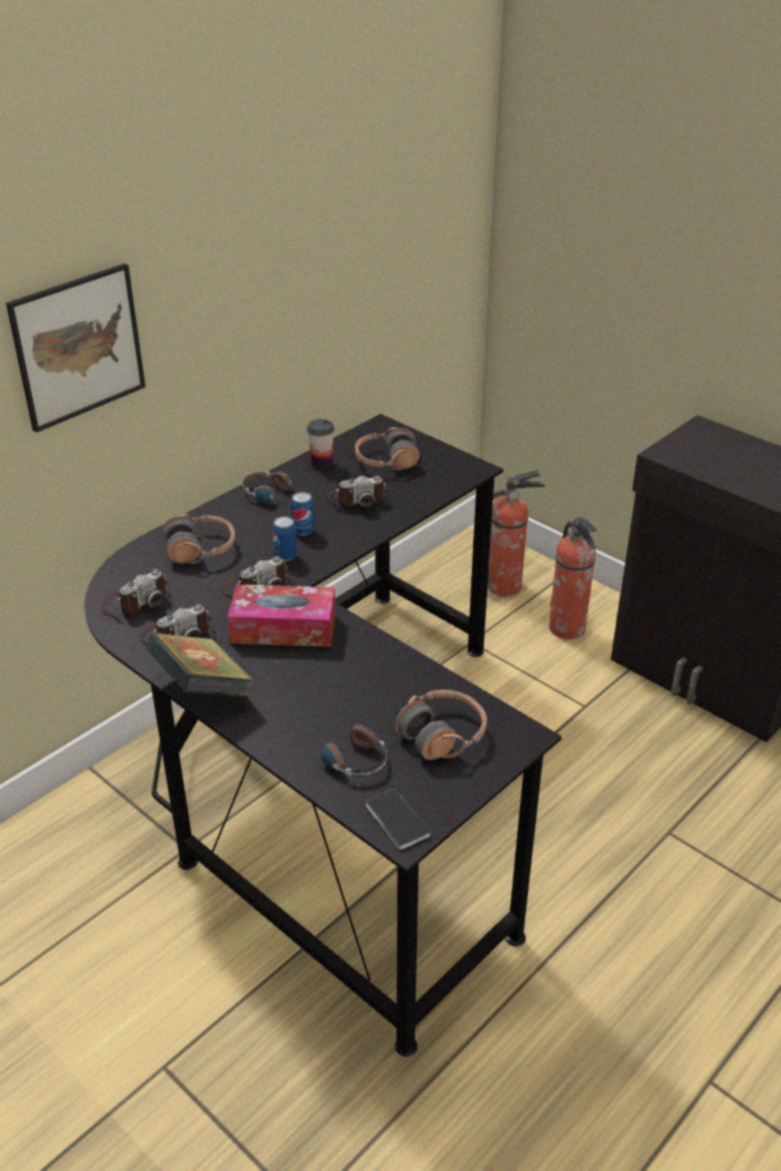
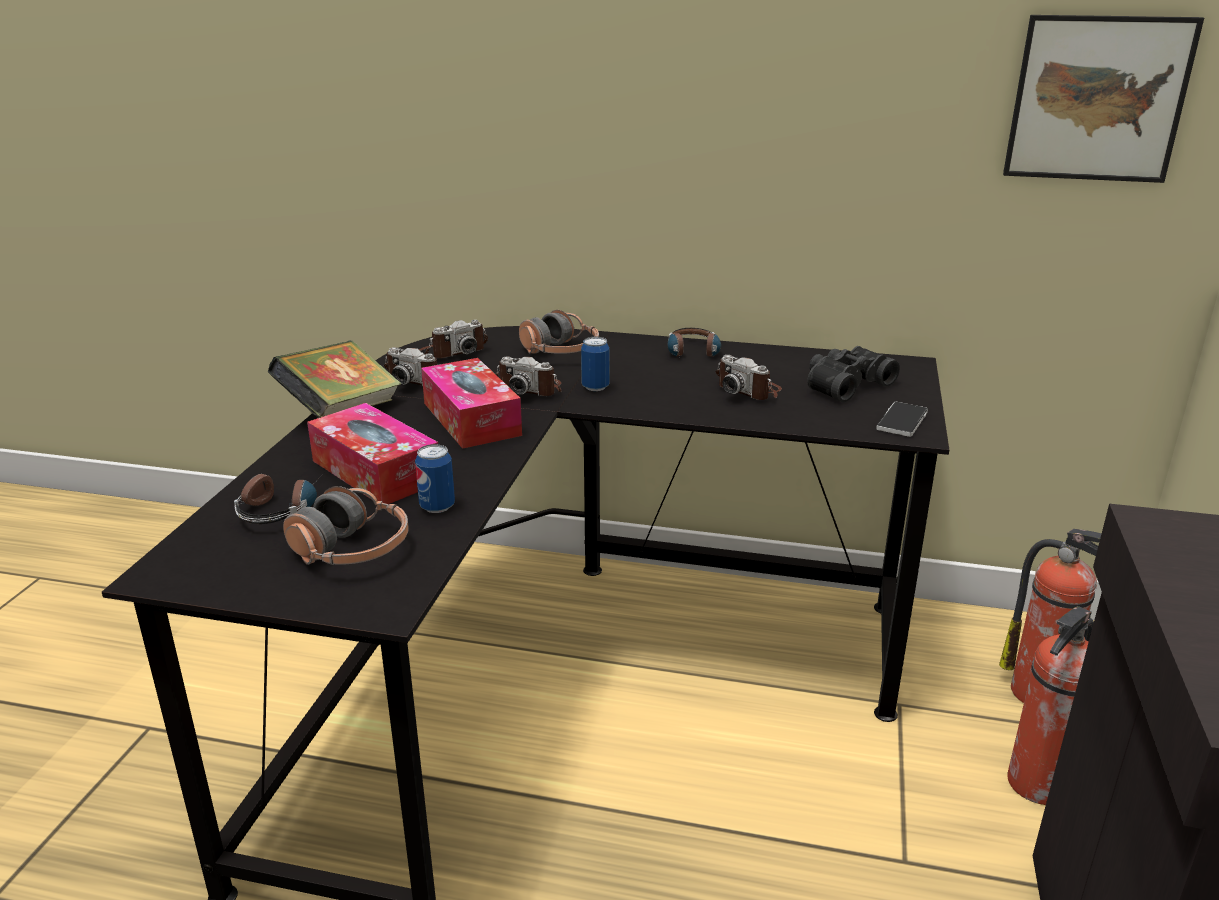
camera: 60 degrees right, 10 degrees down
(78, 346) = (521, 92): picture -> picture (1097, 99)
(136, 600) = (452, 351): camera -> camera turned 45 degrees counterclockwise
(303, 531) = (650, 383): can -> can (437, 507)
(322, 463) = (786, 358): cup -> none
(331, 697) = (376, 471): none -> tissue box
(386, 461) = (844, 384): headphones -> black binoculars
(397, 820) = (183, 563): phone -> phone (902, 421)

